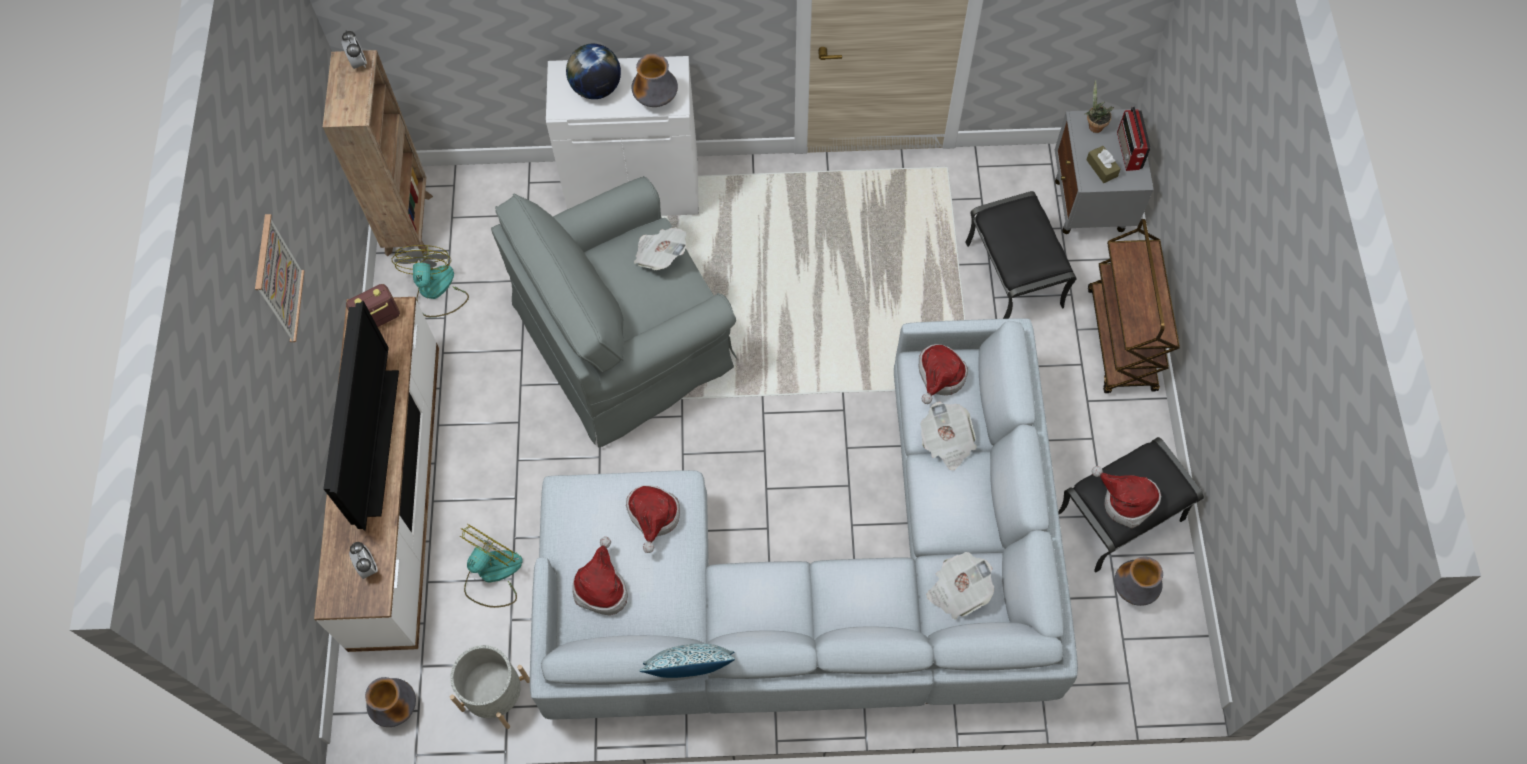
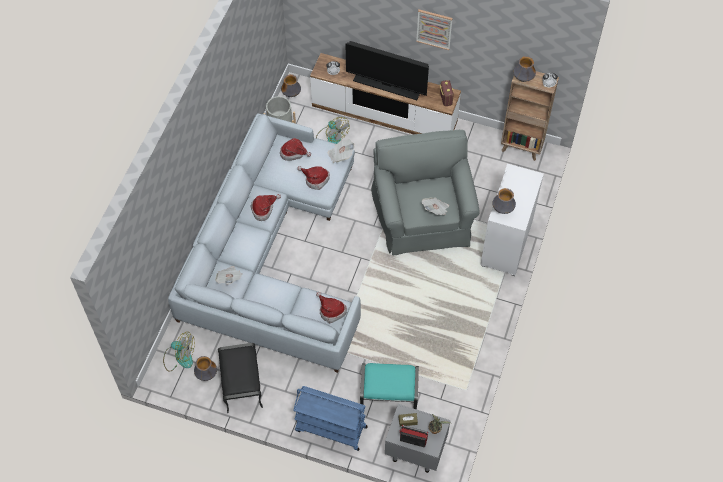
camera: 110 degrees right, 5 degrees down
(354, 107) = (523, 78): none -> vase
(436, 291) = (479, 150): fan -> fan (179, 357)
(596, 88) = (519, 188): globe -> none
(690, 670) = (237, 158): pillow -> none
(947, 442) = (298, 301): newspaper -> newspaper (341, 155)
(1015, 275) = (388, 395): black ottoman -> turquoise ottoman
(1121, 340) = (330, 429): brown cart -> blue cart
(1125, 501) = (235, 361): hat -> hat (264, 209)

